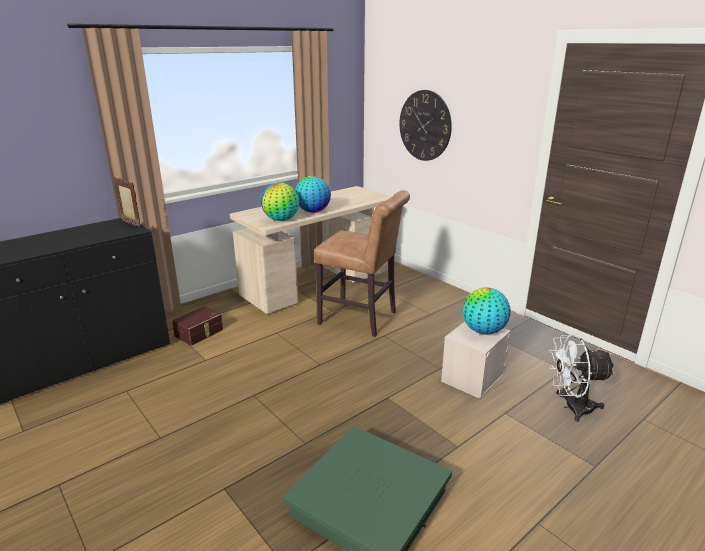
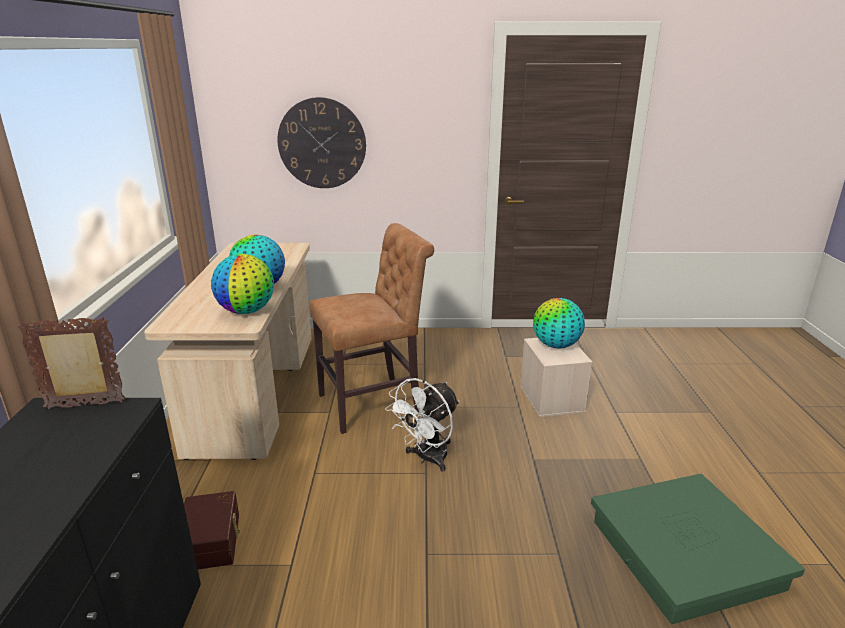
camera: 50 degrees left, 0 degrees up
(571, 407) = (635, 381): white fan -> white fan (427, 459)

